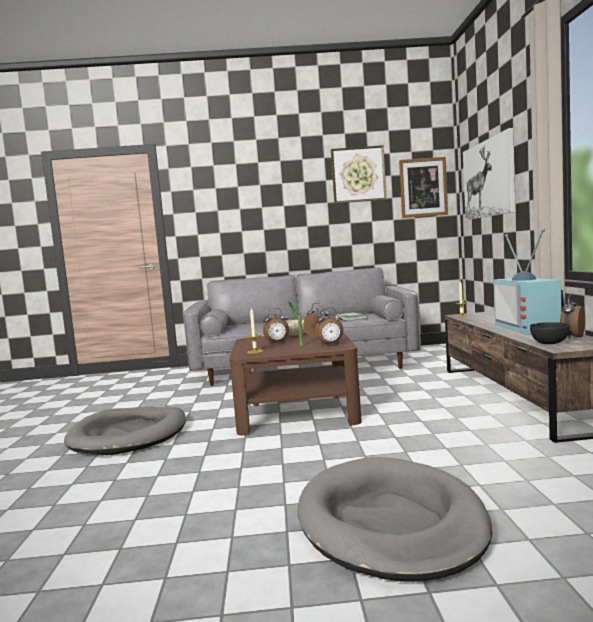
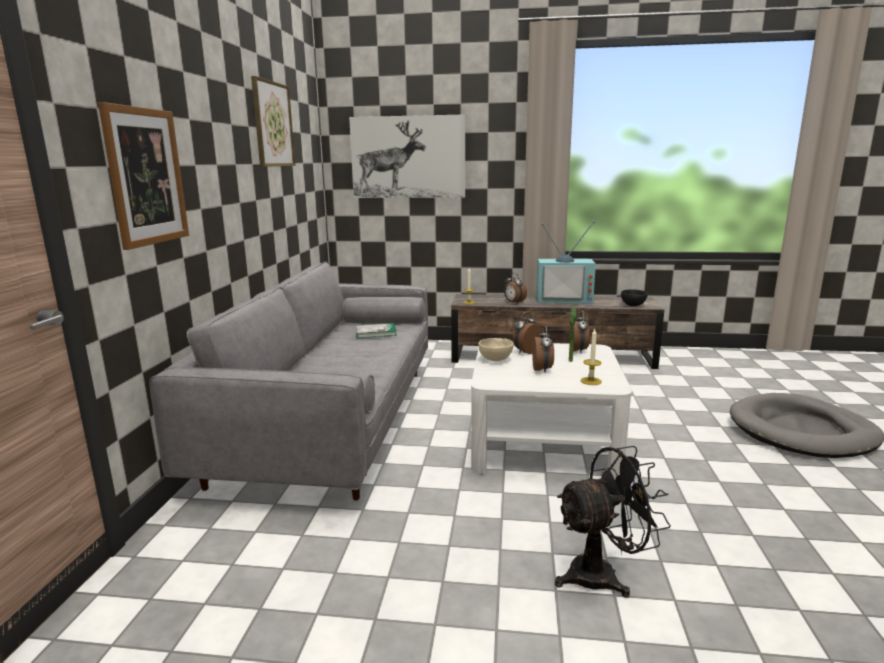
camera: 80 degrees left, 10 degrees up
(129, 435) = (603, 574): grey dog bed -> black fan
(297, 410) = (542, 441): brown coffee table -> white coffee table
(423, 187) = (309, 153): picture -> picture (146, 177)
(572, 337) = (612, 299): alarm clock -> alarm clock (514, 303)

